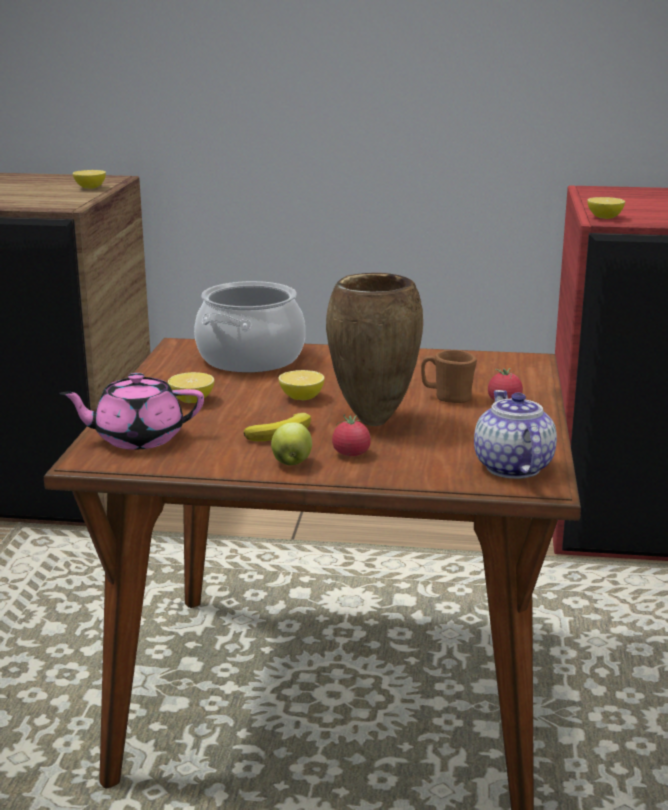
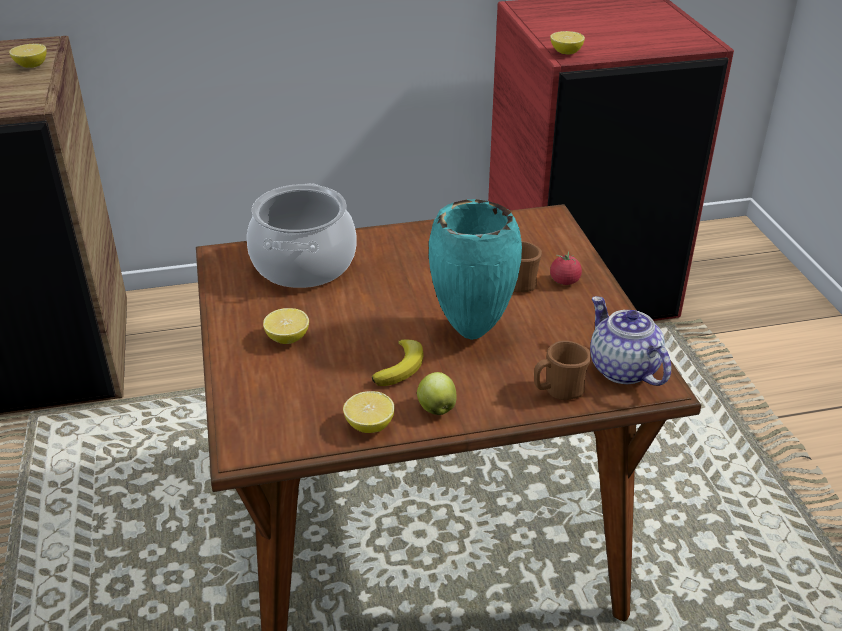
camera: 20 degrees left, 15 degrees up
(137, 438) = (271, 406): pink teapot -> none
(301, 398) = (387, 312): lemon -> lemon (369, 425)
(351, 454) = (480, 382): tomato -> none
(371, 422) = (470, 334): brown vase -> turquoise vase
(427, 471) = (558, 391): none -> brown mug

